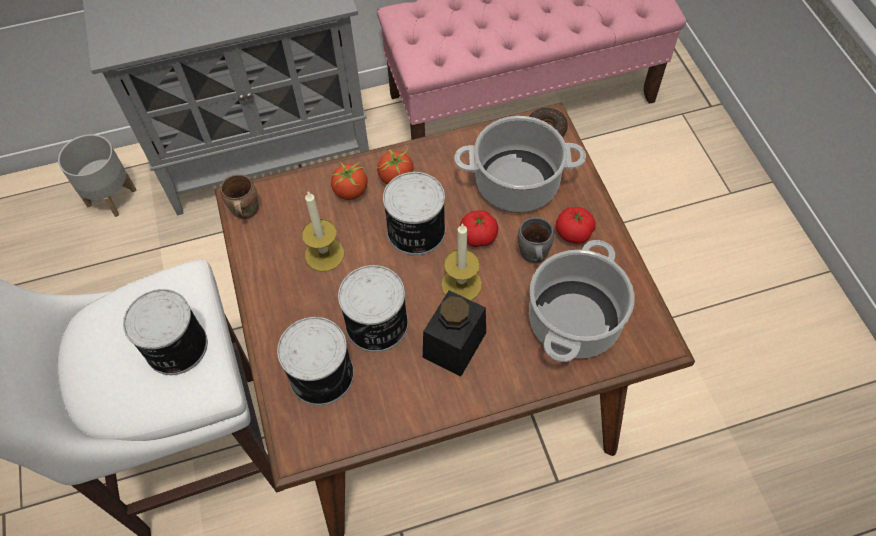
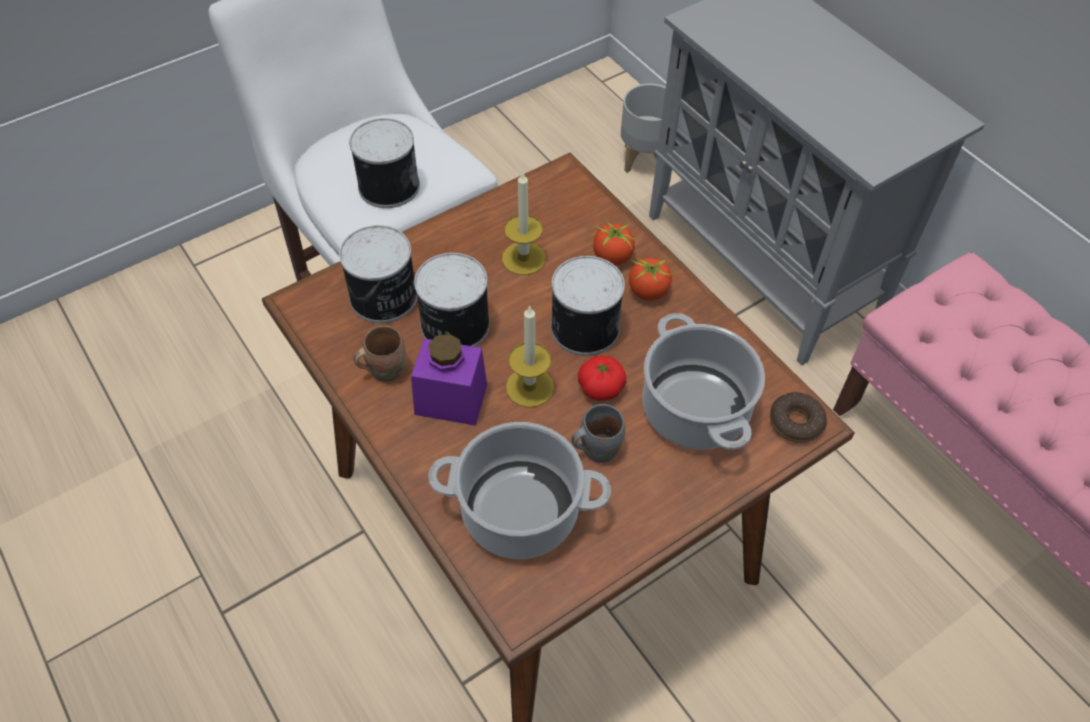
camera: 70 degrees right, 5 degrees down
(244, 211) = (550, 180): brown mug -> brown mug (384, 369)
(454, 345) = (451, 399): black jar -> purple jar
(573, 232) = (646, 485): tomato -> none

